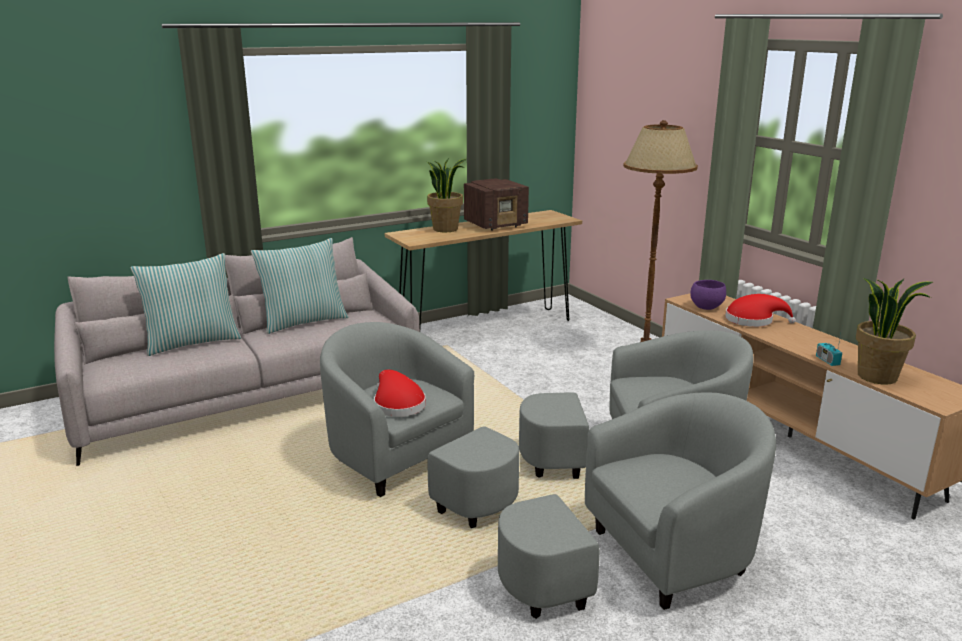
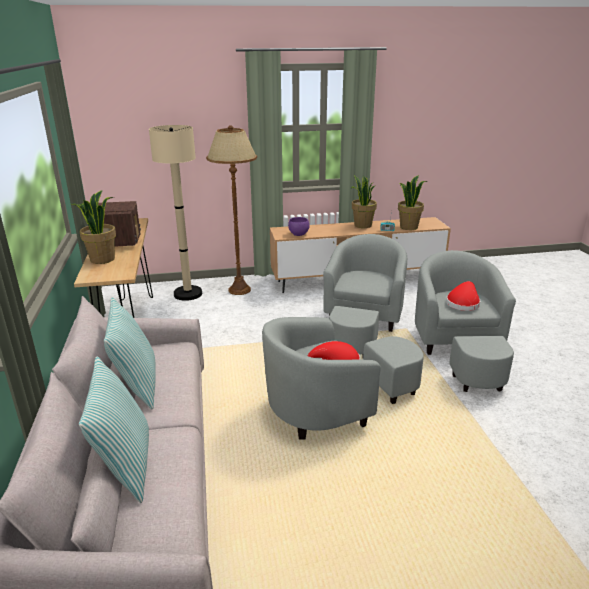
camera: 70 degrees left, 5 degrees up
(598, 335) = (188, 294): none -> beige floor lamp
(753, 320) = (326, 230): red hat -> red hat (463, 303)
(819, 341) = (362, 225): none -> potted plant

